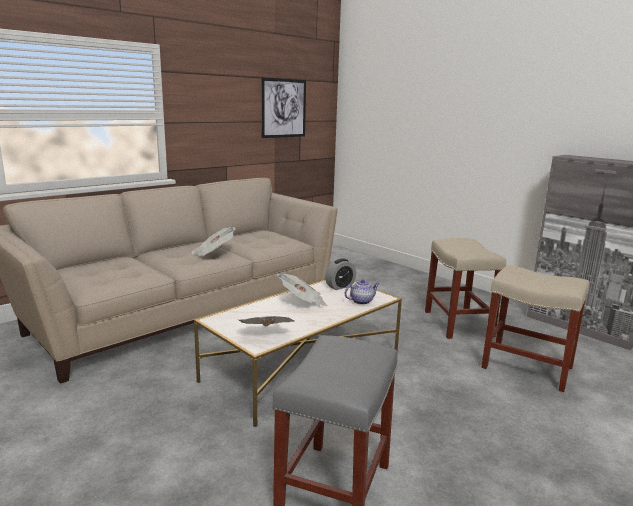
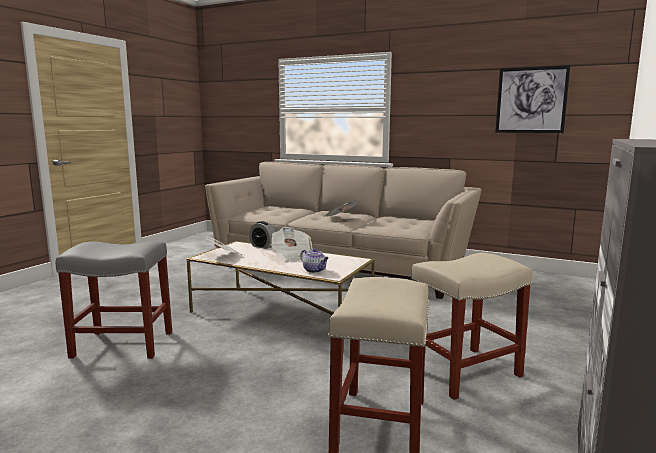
camera: 70 degrees right, 5 degrees down
(340, 286) = (344, 261): alarm clock -> alarm clock (262, 246)

